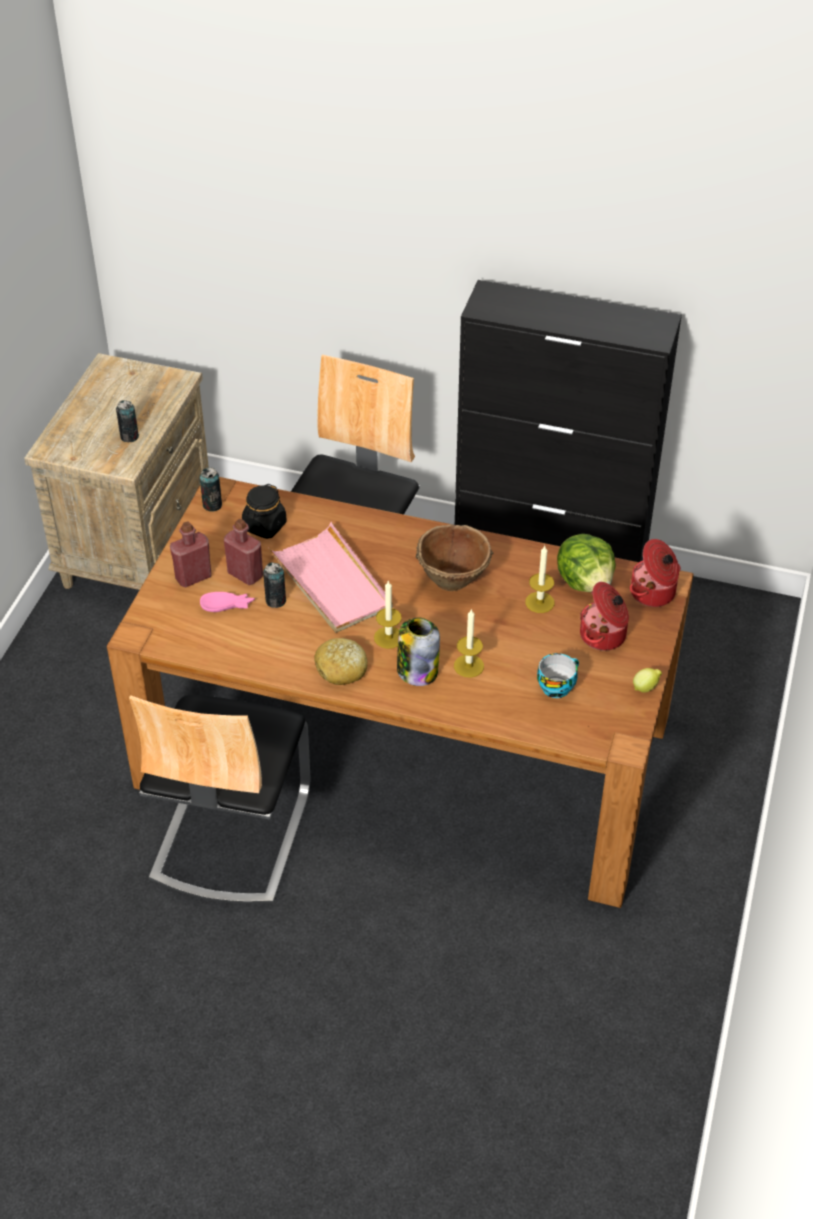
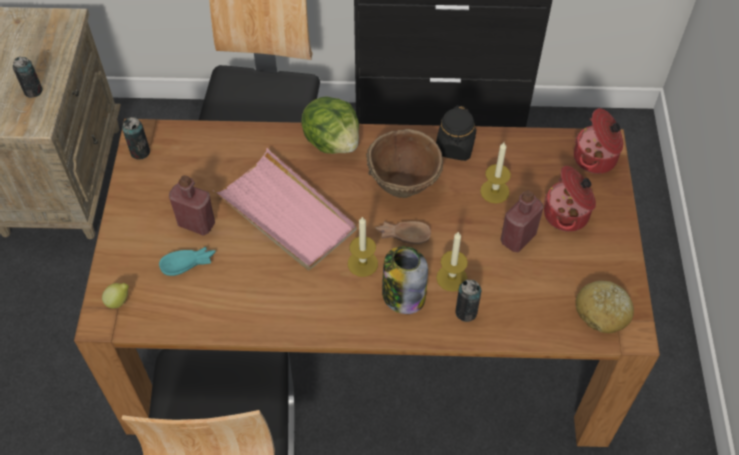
camera: 15 degrees left, 10 degrees up
(193, 577) = (144, 238): red bottle -> red bottle (518, 238)
(227, 606) = (189, 264): pink bowl -> turquoise bowl
(264, 526) = (200, 165): black jar -> black jar (455, 147)
(276, 601) = (236, 247): can -> can (466, 312)
(341, 669) = (327, 311): bread -> bread (602, 312)
(436, 621) = (403, 234): none -> brown bowl
(556, 686) = (543, 281): cup -> none
(585, 582) = (529, 160): lettuce -> lettuce (333, 141)
(646, 688) = (627, 263): lemon -> lemon (119, 301)

